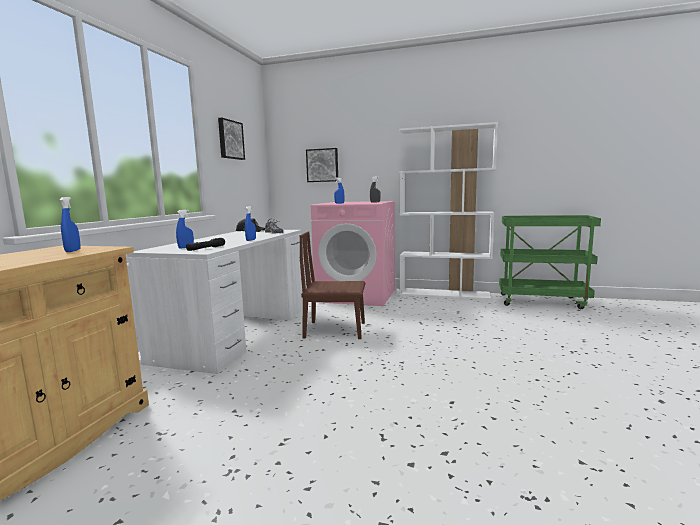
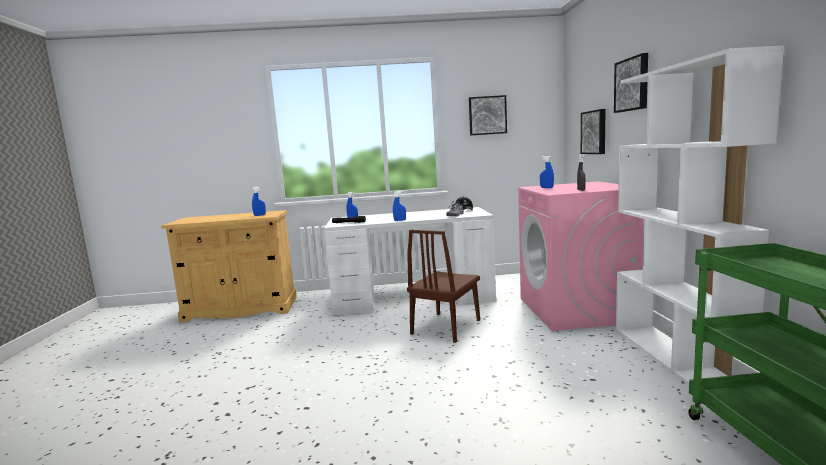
camera: 70 degrees right, 0 degrees up
(335, 330) = (446, 327): brown chair -> brown chair turned 135 degrees counterclockwise
(371, 133) = (632, 84): none -> picture

